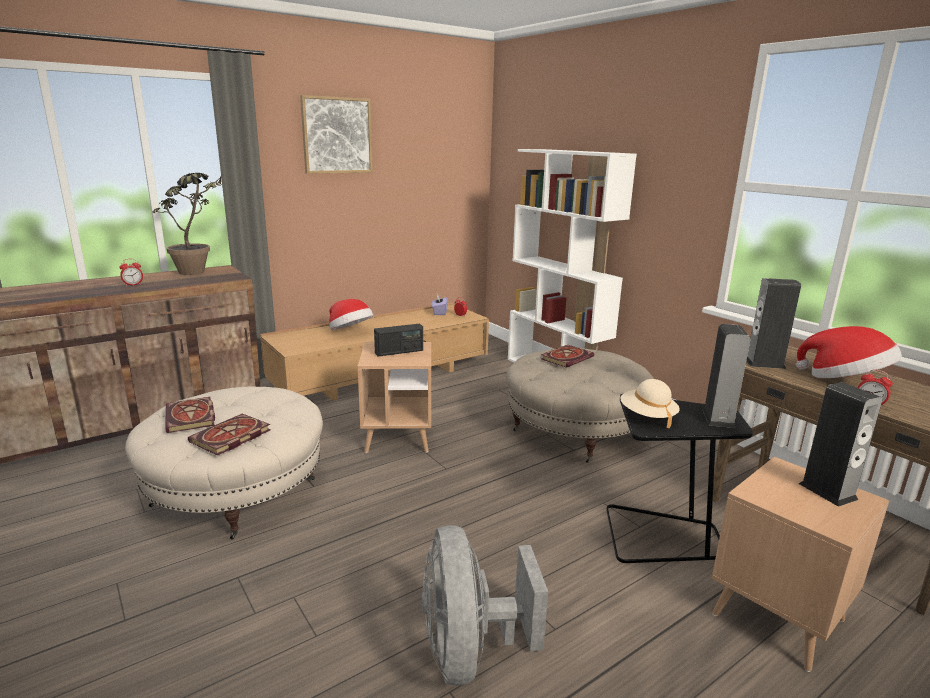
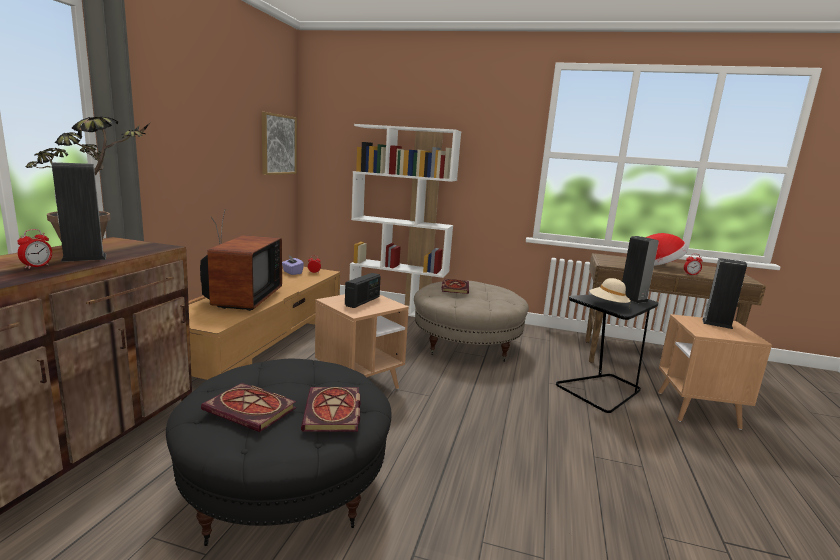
camera: 40 degrees left, 5 degrees down
(236, 492) = (285, 485): beige ottoman -> black ottoman
(337, 135) = (194, 95): picture -> picture (278, 144)
(350, 332) = (242, 300): hat -> television
(470, 651) = (632, 506): grey fan -> none
(764, 363) = (615, 263): speaker -> speaker (84, 257)

